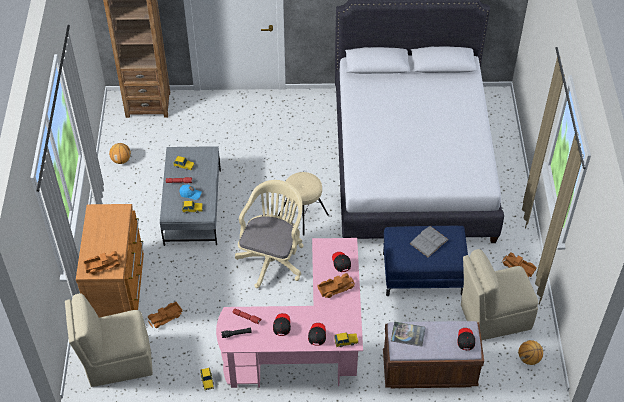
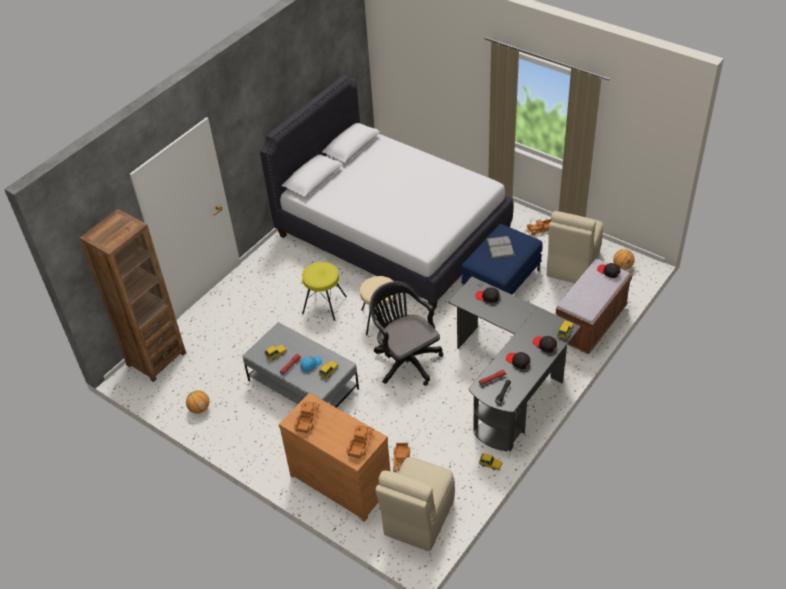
camera: 50 degrees left, 5 degrees down
(273, 258) = (405, 360): beige office chair -> black office chair
(287, 168) = (324, 305): none -> yellow stool
(306, 348) = (511, 384): pink desk -> black desk
(335, 287) = (509, 312): toy truck -> toy truck (306, 419)
(408, 334) = (578, 299): book -> none

